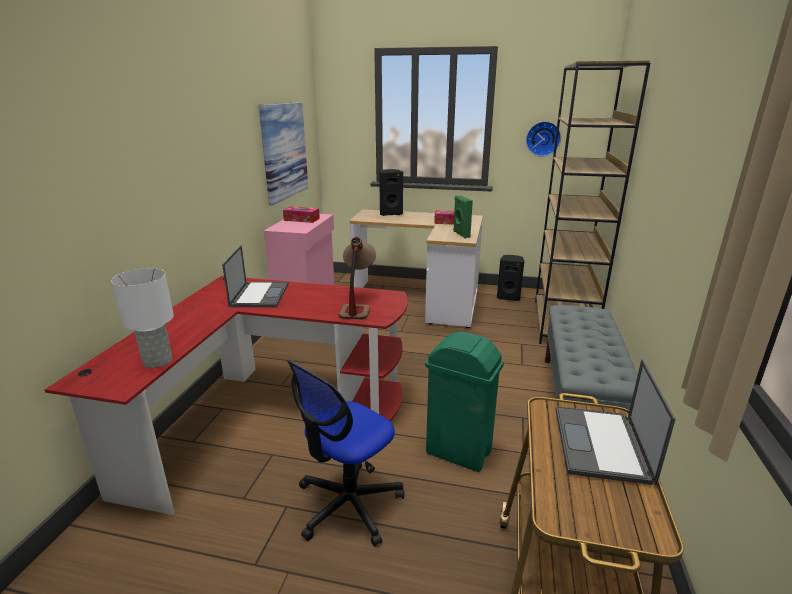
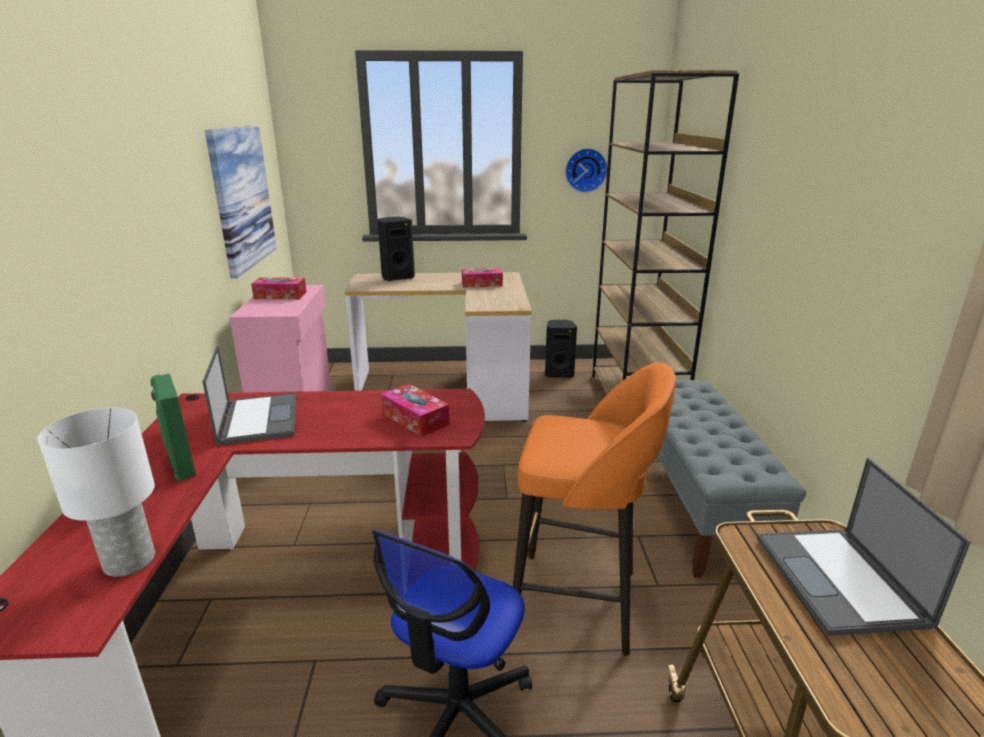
camera: 15 degrees left, 0 degrees up
(357, 306) = (415, 419): table lamp -> tissue box
(459, 453) = (579, 602): green trash can -> orange stool
(460, 234) = (505, 300): green speaker -> green speaker (180, 464)

